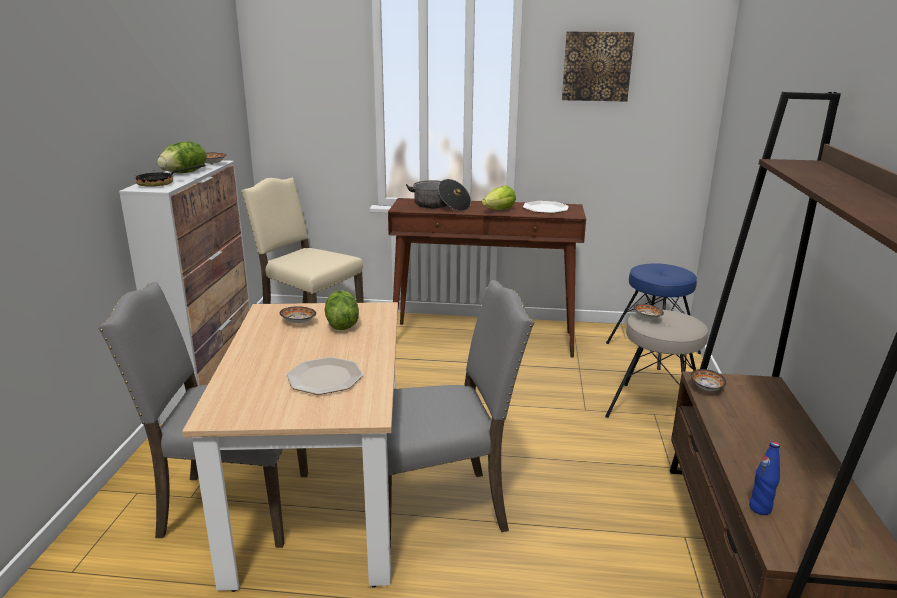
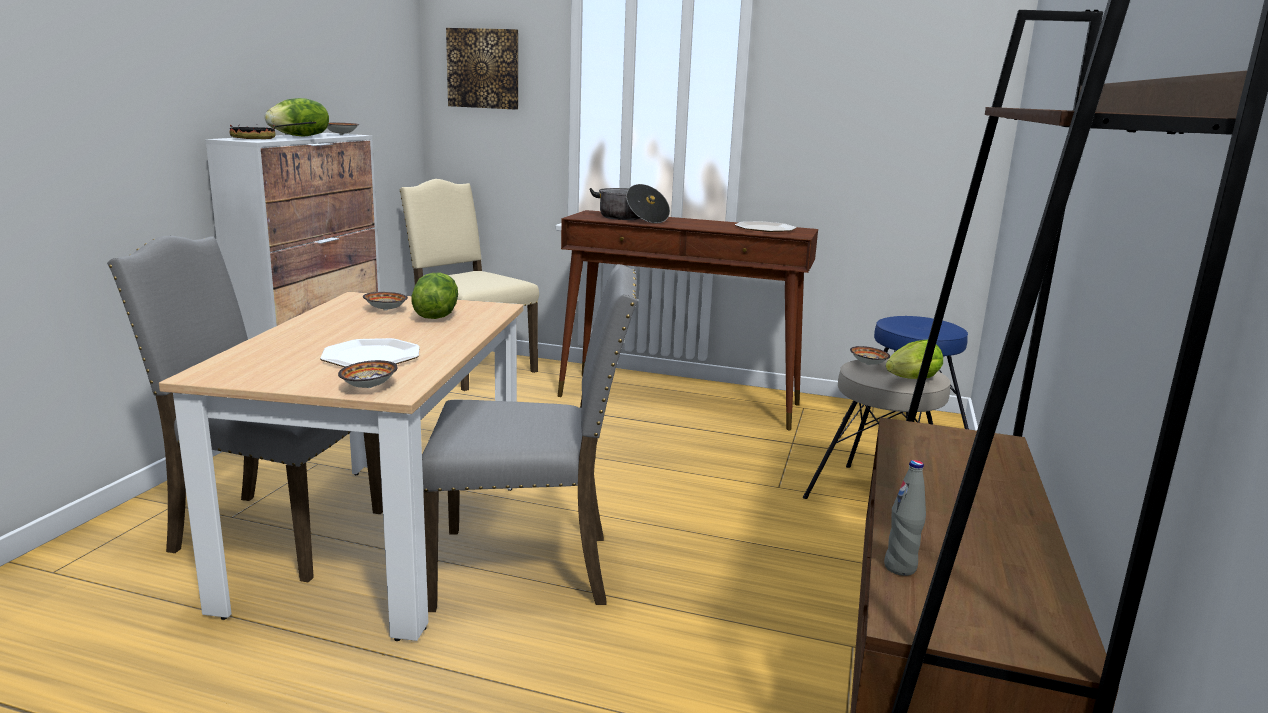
camera: 10 degrees right, 5 degrees down
(499, 210) = (703, 226): lettuce -> lettuce (913, 380)
(596, 66) = (848, 50): picture -> picture (483, 68)
(707, 388) = (905, 436): bowl -> bowl (371, 387)
(760, 508) = (900, 567): blue bottle -> grey bottle

